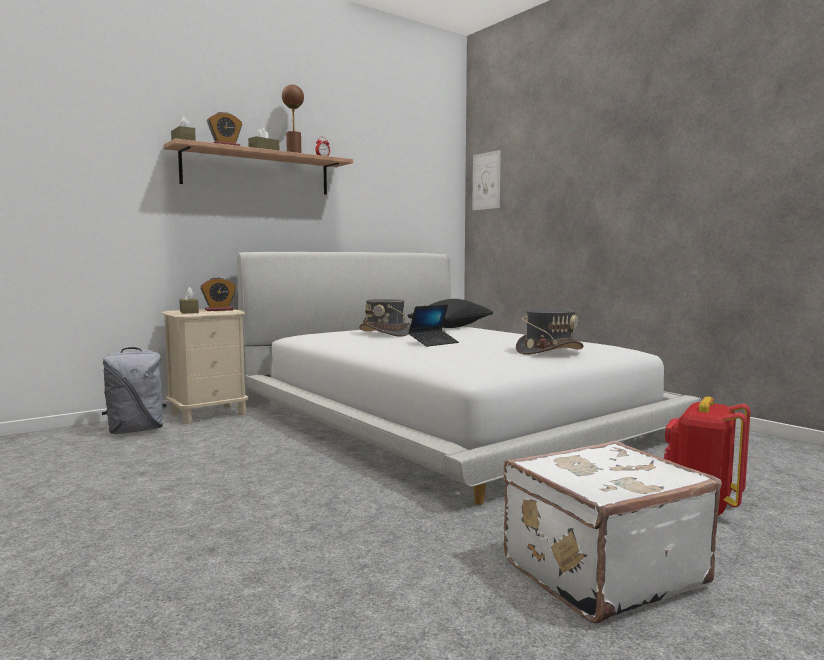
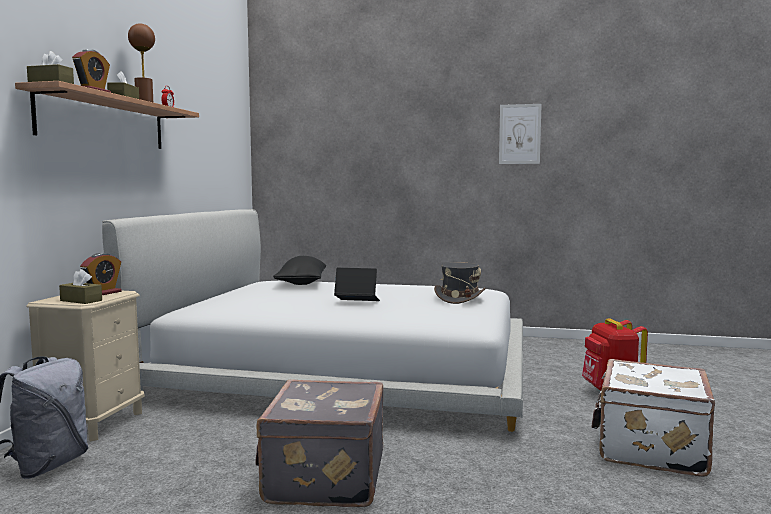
camera: 40 degrees left, 0 degrees up
(245, 485) = (323, 478): none -> grey suitcase
(385, 333) = (277, 298): grey hat -> none
(433, 343) = (357, 302): laptop -> laptop turned 90 degrees counterclockwise
(486, 181) = (279, 137): picture -> picture (519, 134)

